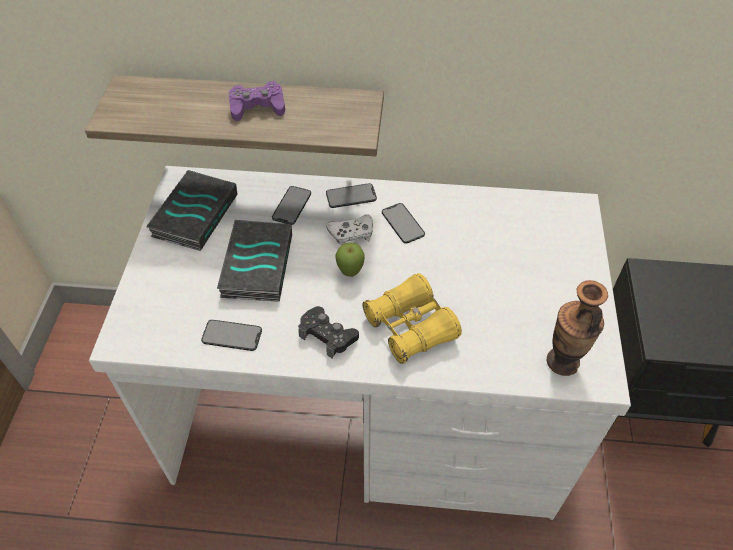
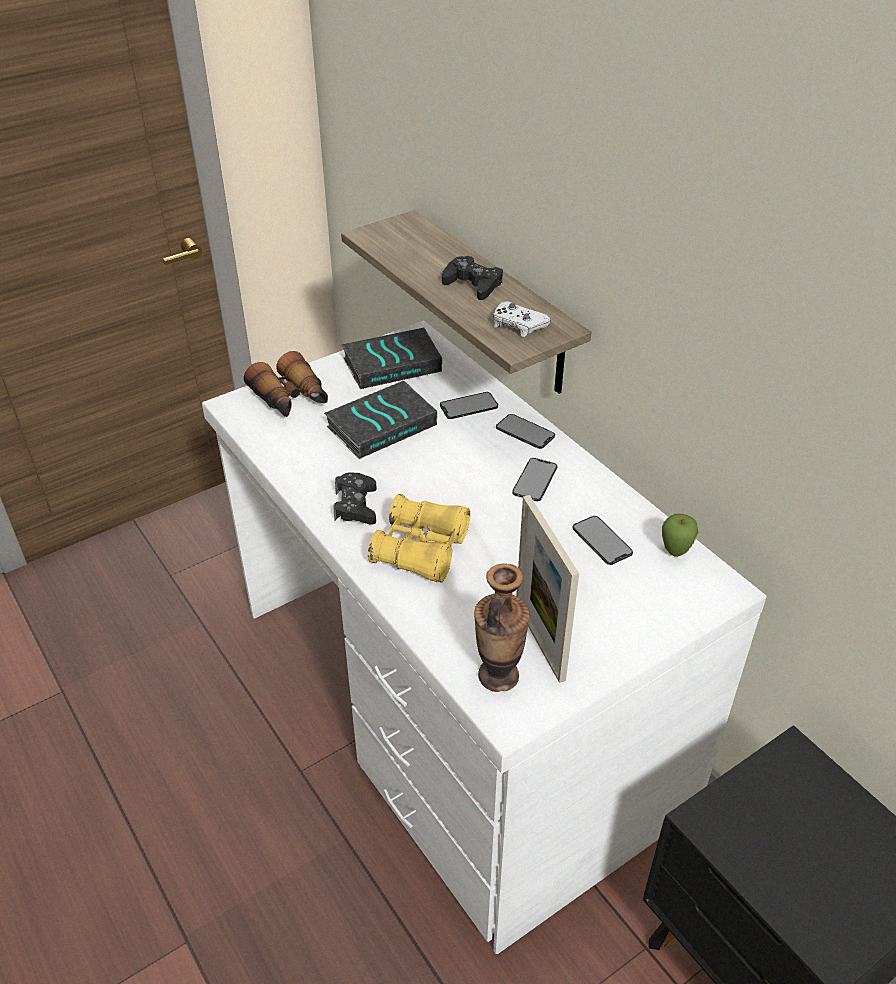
camera: 50 degrees right, 10 degrees down
(160, 299) = (291, 399): none -> binoculars
(232, 335) = (297, 454): phone -> phone (602, 540)
(257, 107) = (473, 284): purple game controller -> black game controller
(350, 273) = (437, 481): apple -> apple (675, 552)
(351, 234) = (481, 457): white game controller -> white game controller (518, 325)
(549, 320) = (539, 641): none -> picture frame

